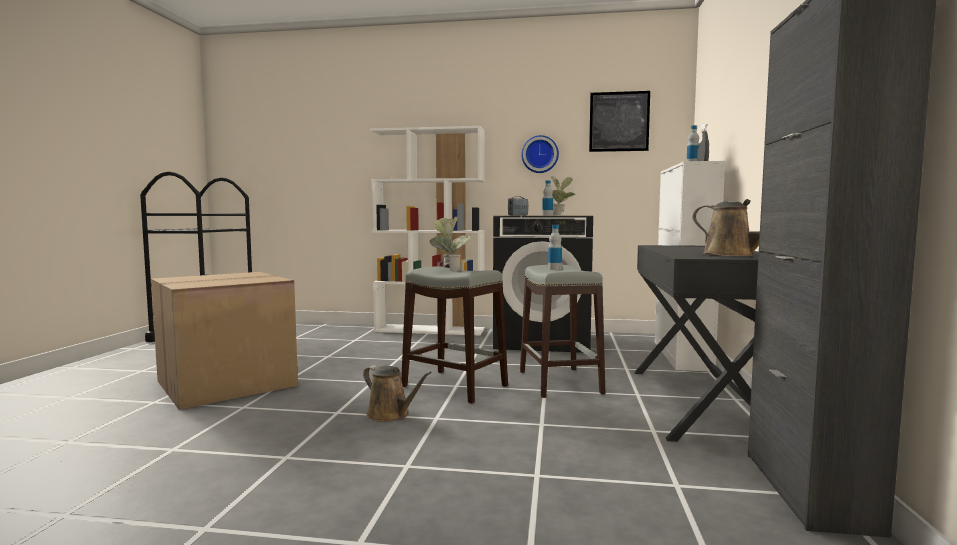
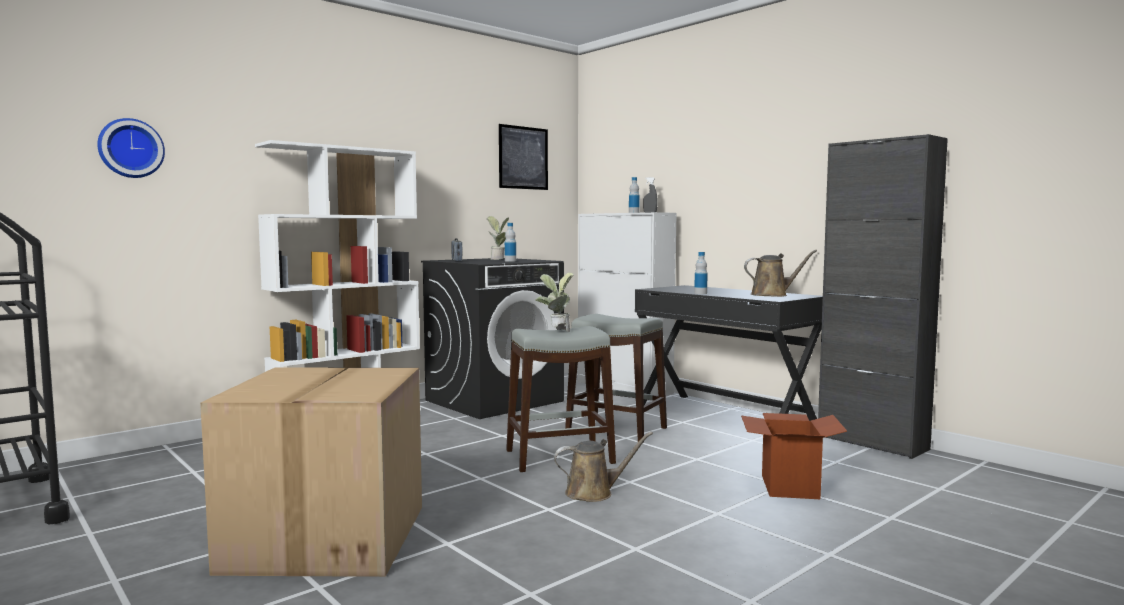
camera: 50 degrees left, 0 degrees up
(537, 479) = (789, 487): none -> cardboard box
(540, 154) = (453, 188): wall clock -> wall clock (130, 148)
(554, 269) = (614, 319): bottle -> bottle (700, 293)

